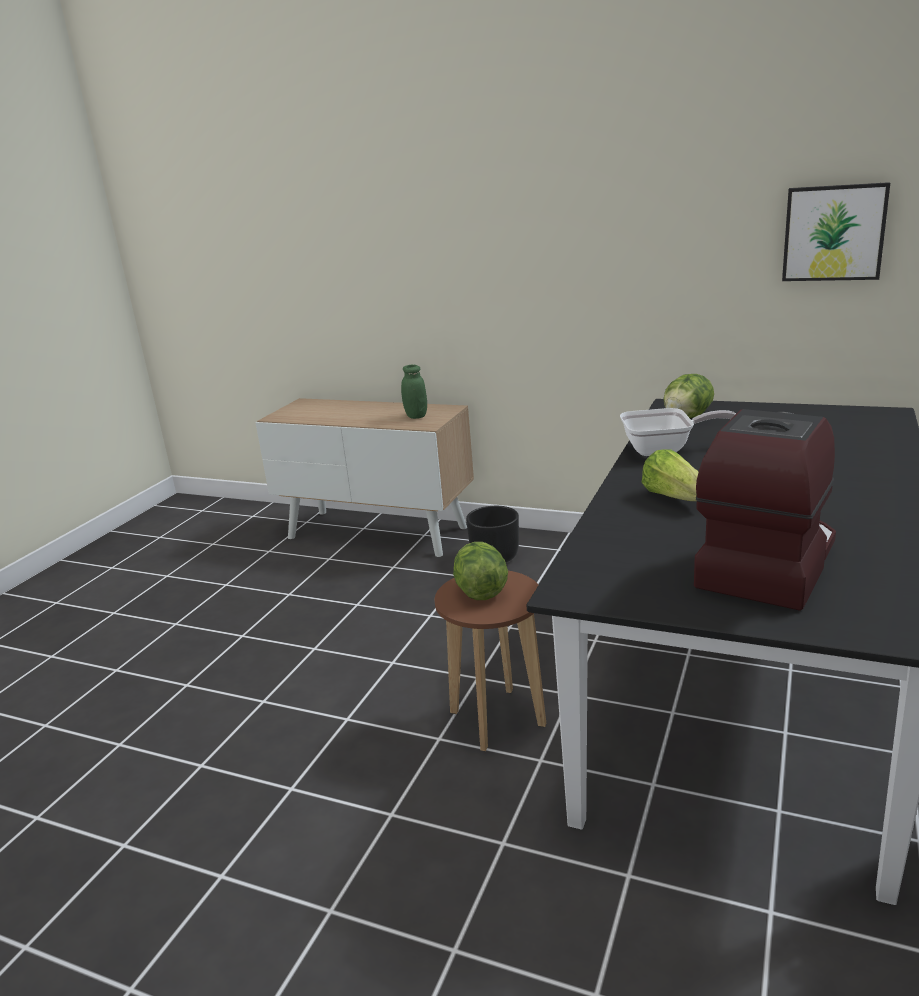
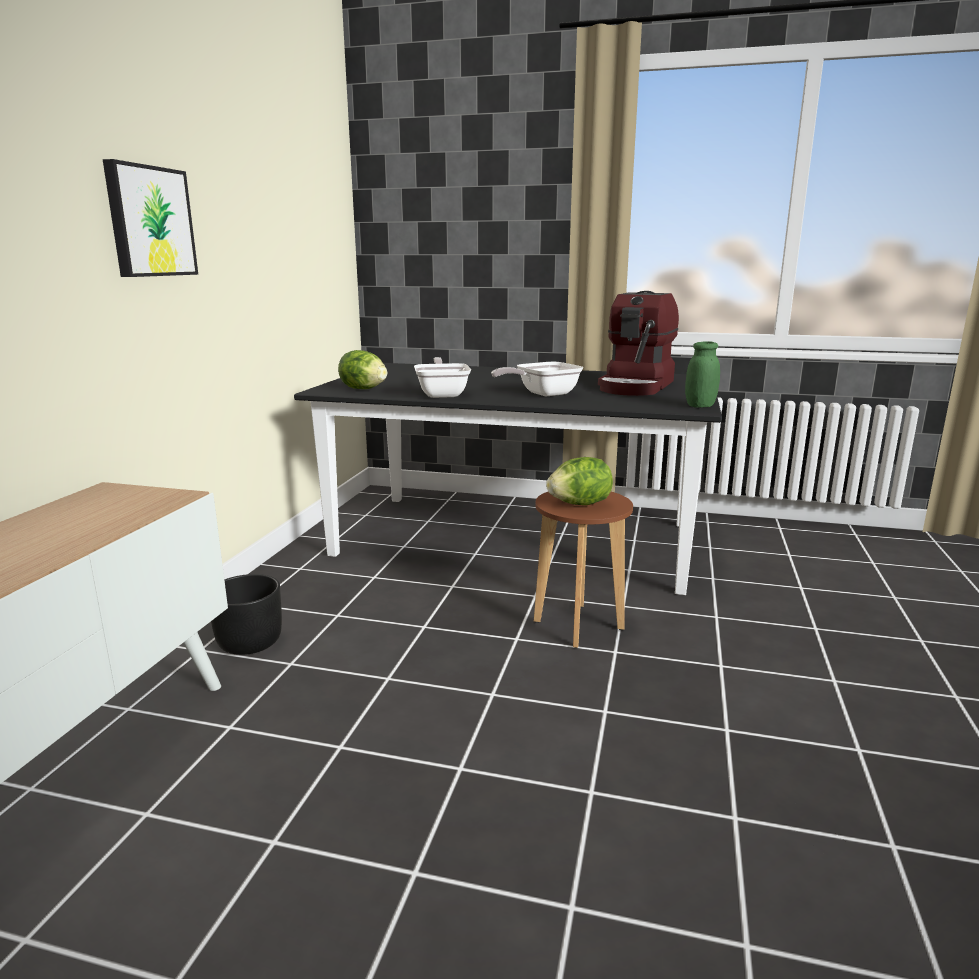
camera: 100 degrees left, 5 degrees down
(416, 416) = (114, 505): green jar -> green jar (700, 406)
(674, 497) = (542, 394): lettuce -> frying pan
(765, 564) = (637, 386): coffee machine -> coffee machine turned 90 degrees counterclockwise
(833, 233) = (315, 241): picture -> picture (149, 222)

